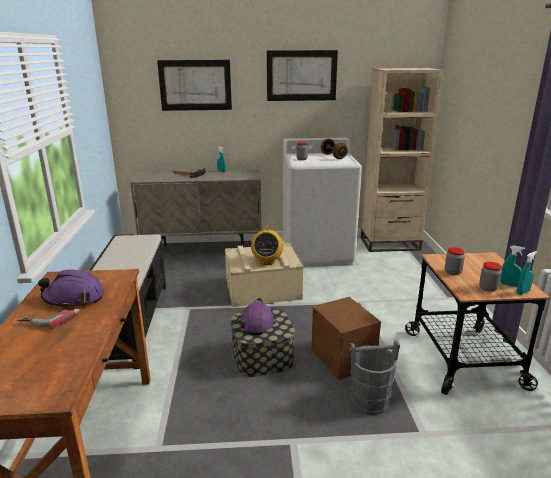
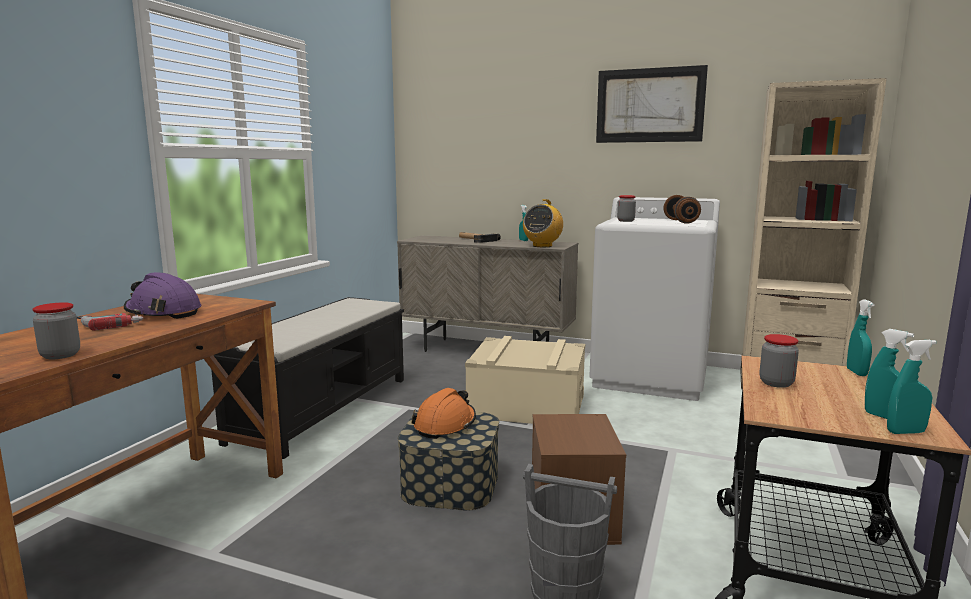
camera: 25 degrees right, 10 degrees down
(195, 85) = (500, 122): picture -> none
(257, 323) = (445, 425): purple hard hat -> orange hard hat
(267, 261) = (529, 358): radio -> radio (542, 246)
(477, 257) = (856, 372): none -> turquoise spray bottle
(488, 288) = (827, 413): jar -> jar (60, 355)

